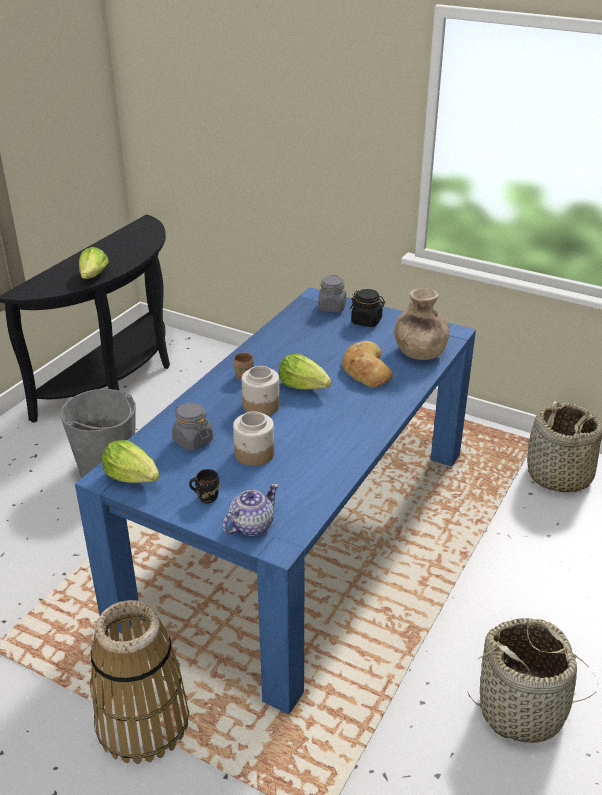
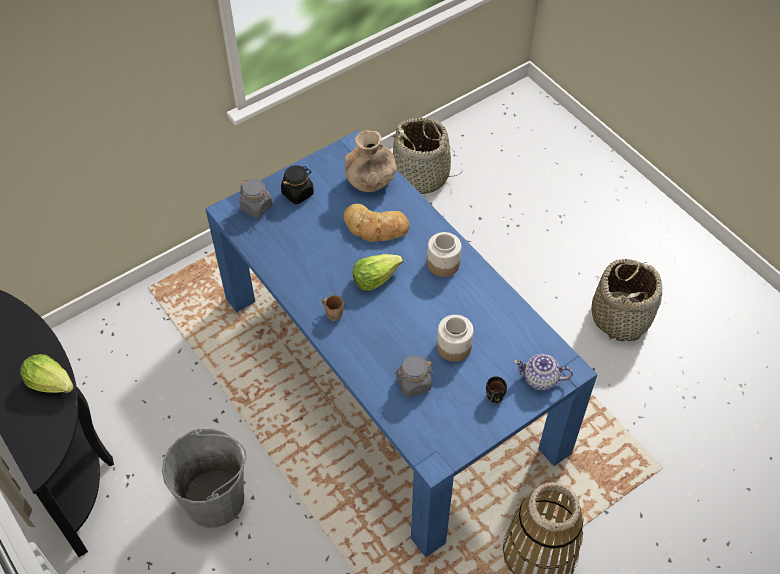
camera: 65 degrees left, 20 degrees up
(132, 477) = (443, 441): lettuce -> none
(251, 525) = (540, 379): teapot -> teapot turned 60 degrees counterclockwise
(261, 406) = (388, 318): jar -> jar (443, 263)

